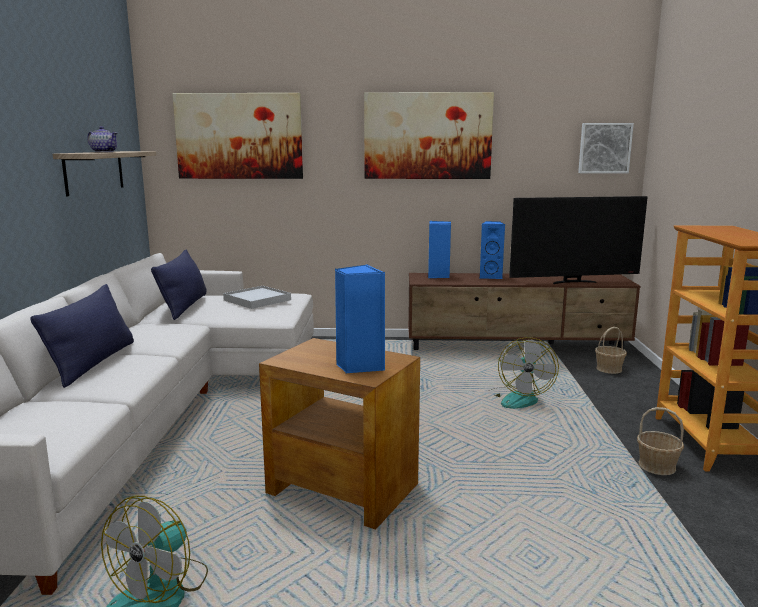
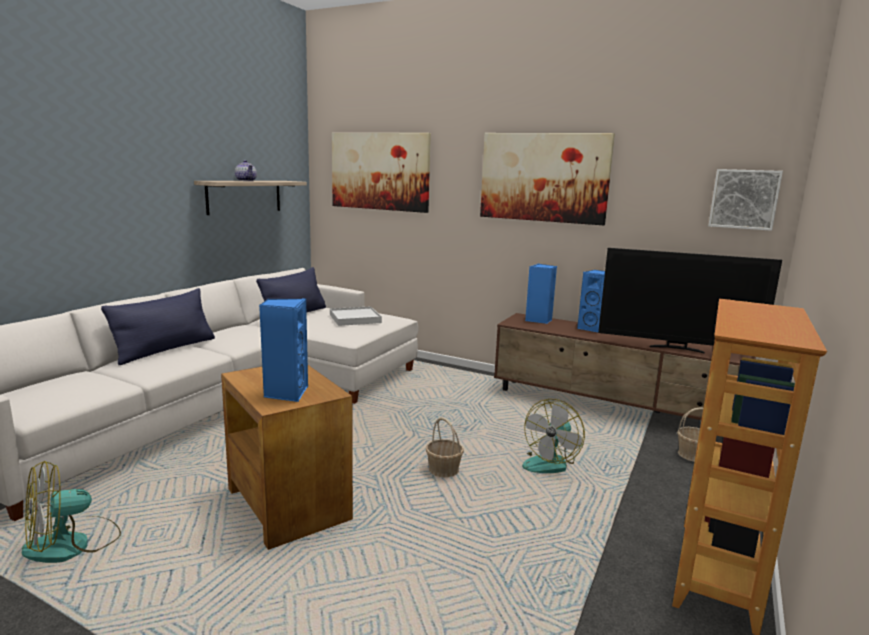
camera: 25 degrees right, 0 degrees up
(657, 466) = (618, 581): basket -> basket (443, 470)

